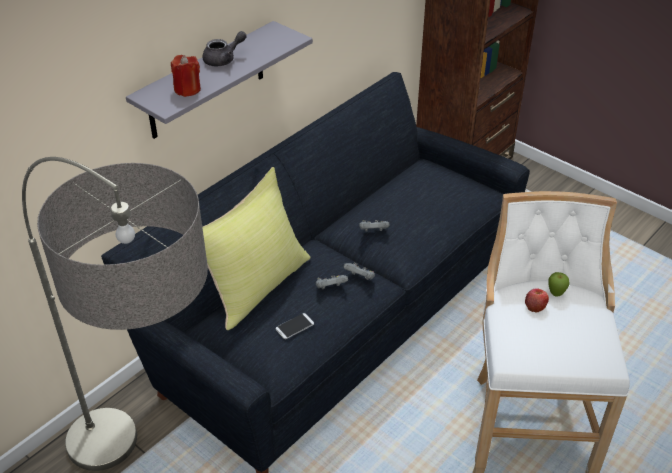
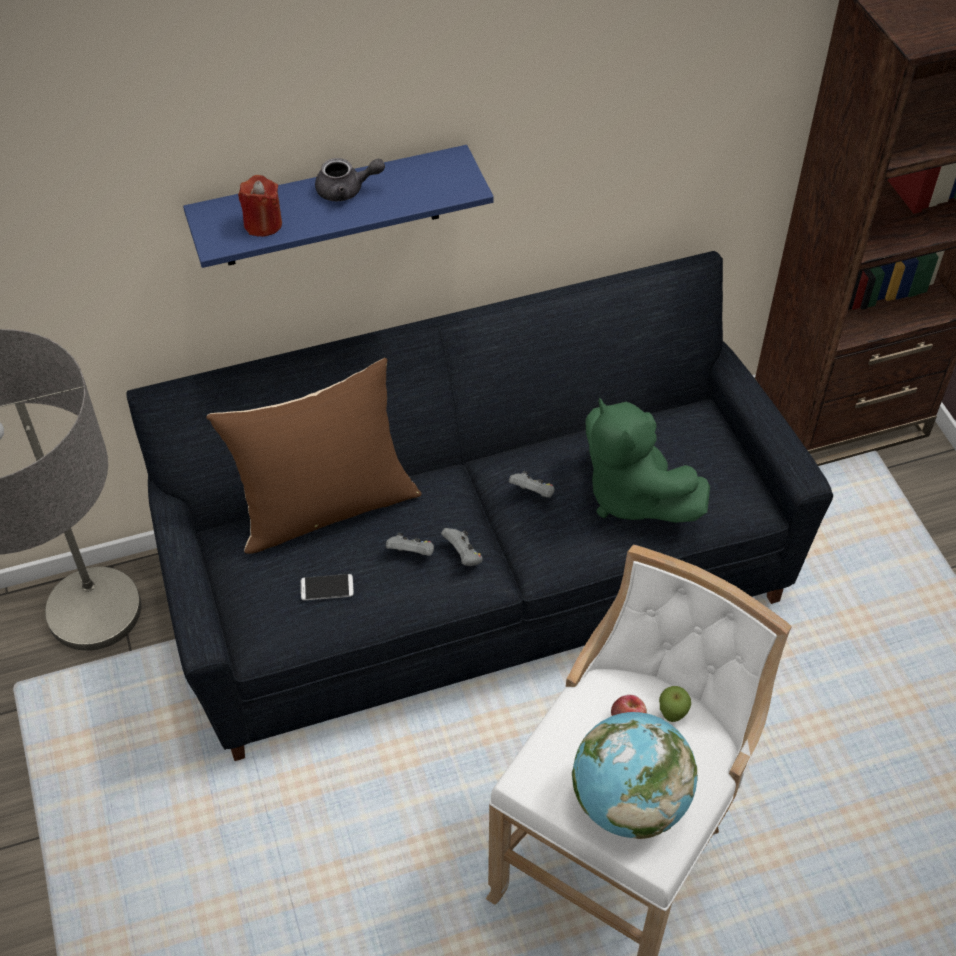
camera: 30 degrees right, 10 degrees up
(206, 81) = (331, 207): grey shelf -> blue shelf
(256, 286) = (325, 506): yellow pillow -> brown pillow
(427, 211) = (632, 494): none -> green plush toy
(572, 345) = (629, 802): none -> globe

